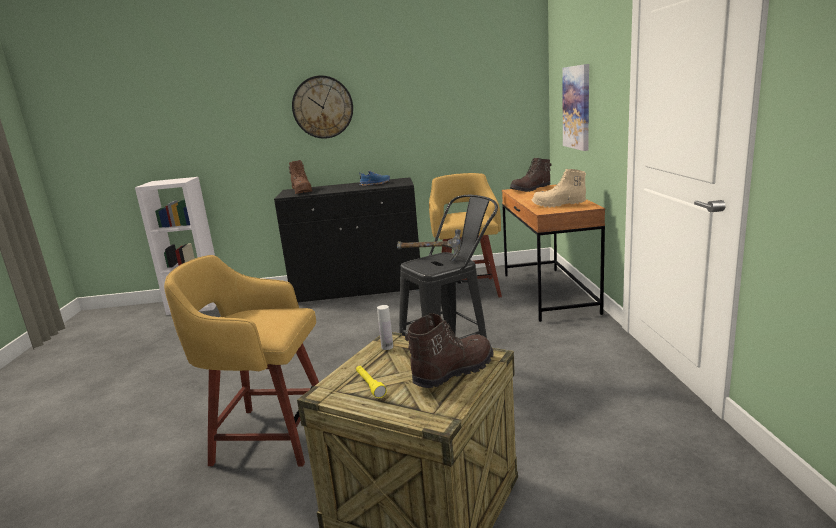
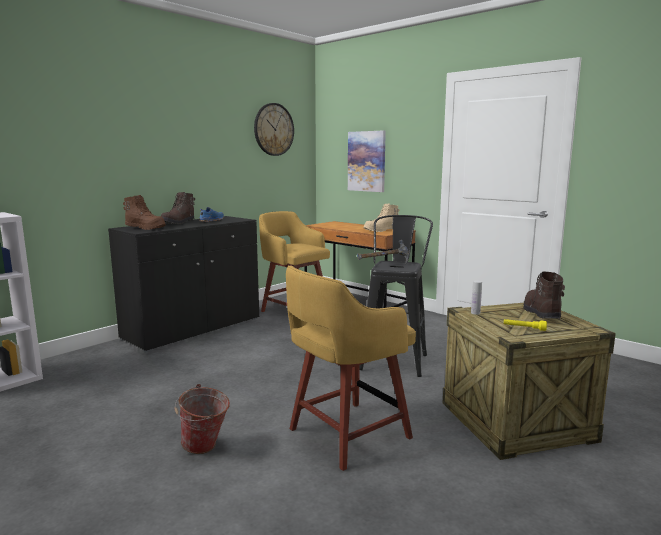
camera: 45 degrees left, 5 degrees down
(182, 401) = (204, 449): none -> bucket
(322, 107) = (152, 142): wall clock -> wall clock (273, 129)
(531, 189) = (327, 224): brown boot -> brown boot (178, 222)

